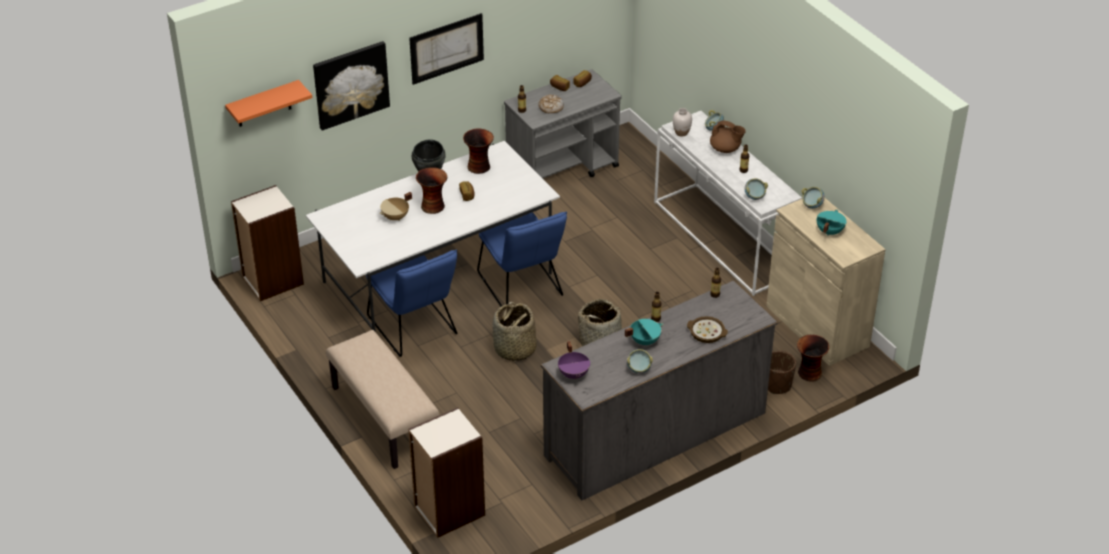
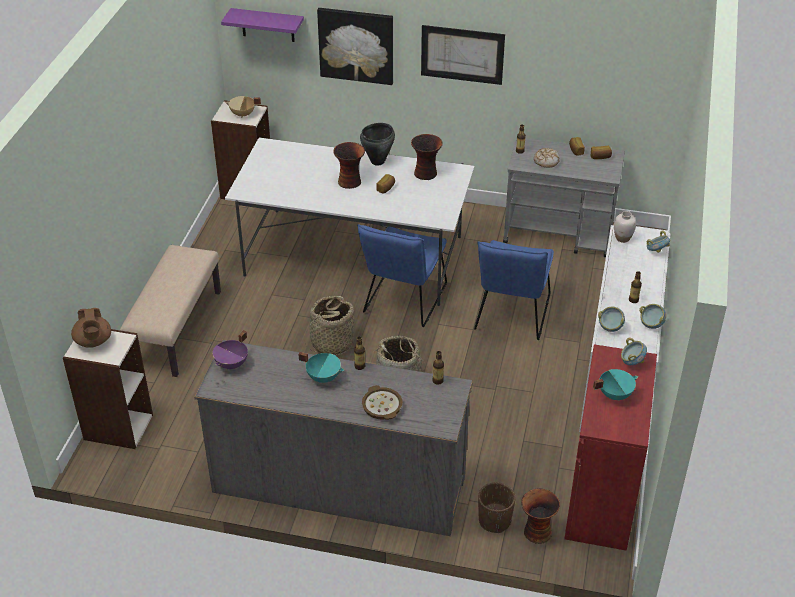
camera: 45 degrees right, 0 degrees up
(263, 104) = (267, 25): orange shelf -> purple shelf
(396, 217) = (313, 174): beige cooking pot -> beige cooking pot (243, 114)
(415, 329) = (286, 281): blue chair -> blue chair (511, 316)
(638, 369) = (283, 396): bowl -> bowl (651, 325)
(725, 149) = (643, 273): brown teapot -> brown teapot (93, 341)
(817, 326) = (601, 497): beige cabinet -> red cabinet

